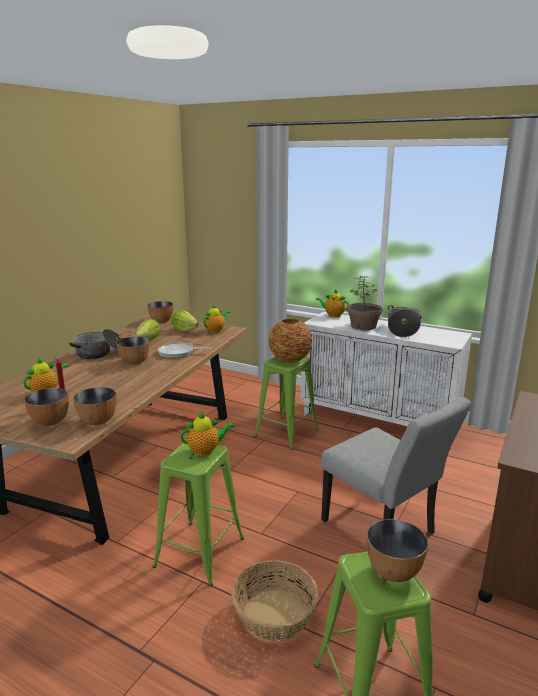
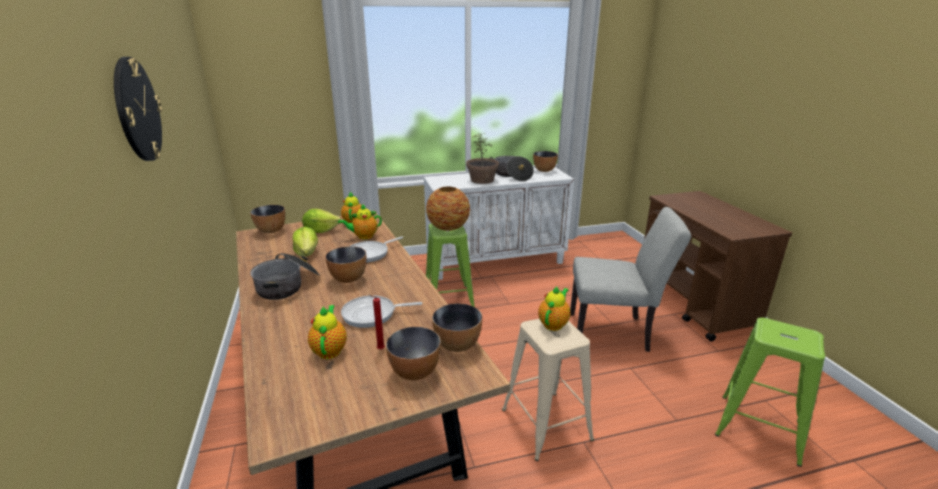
camera: 45 degrees left, 5 degrees up
(49, 215) = (137, 110): none -> wall clock
(101, 385) = (372, 314): none -> frying pan
(200, 551) = (546, 423): green stool -> beige stool
(274, 615) = (653, 426): basket -> none
(333, 315) = (440, 178): teapot -> teapot (363, 236)
(394, 571) = (786, 329): bowl -> bowl (544, 170)

